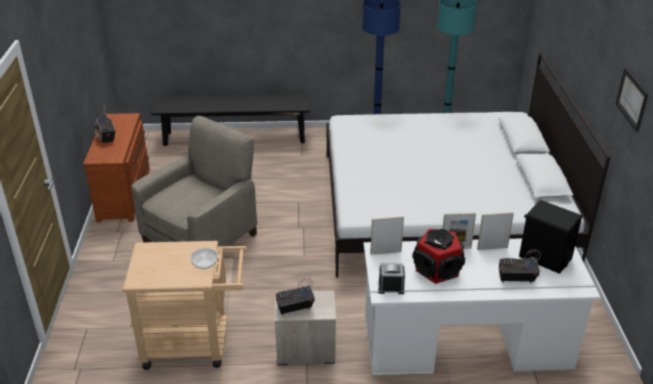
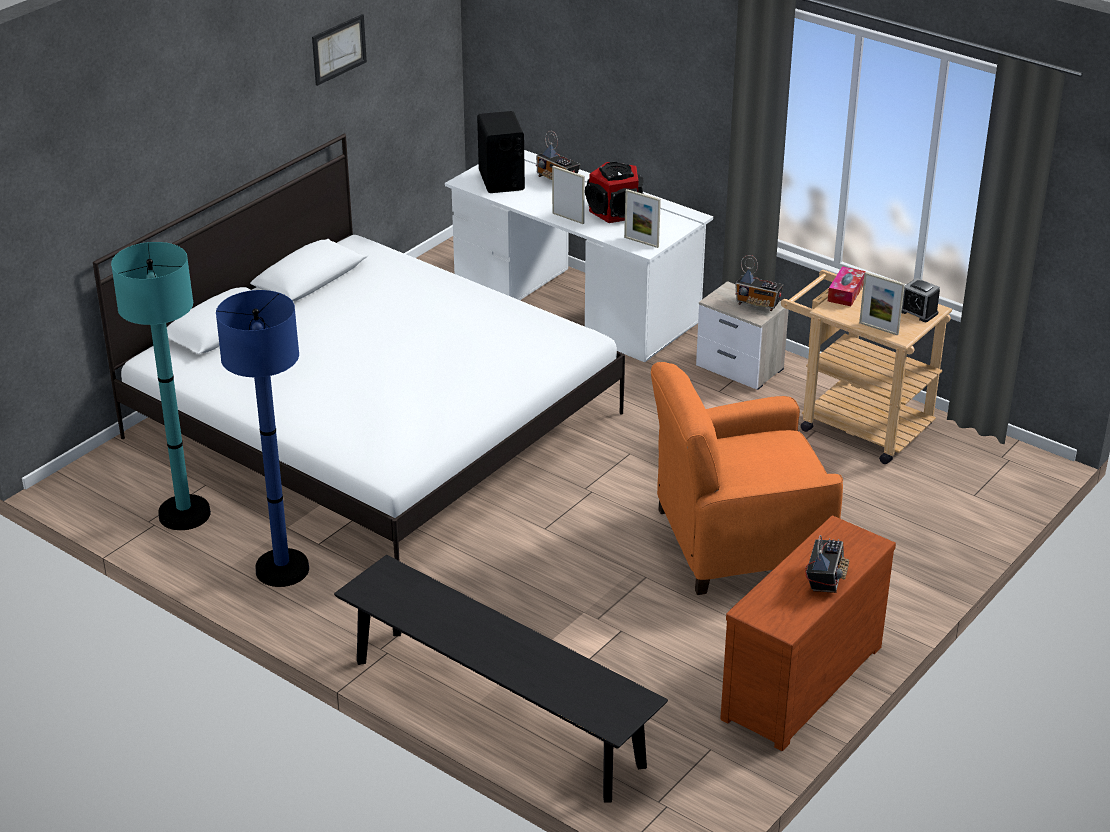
camera: 140 degrees left, 0 degrees up
(201, 237) = (739, 542): beige armchair -> orange armchair
(205, 264) = (845, 293): bowl -> tissue box
(391, 287) = (678, 218): alarm clock -> alarm clock (918, 312)
(492, 248) = (534, 204): picture frame -> picture frame (878, 328)

